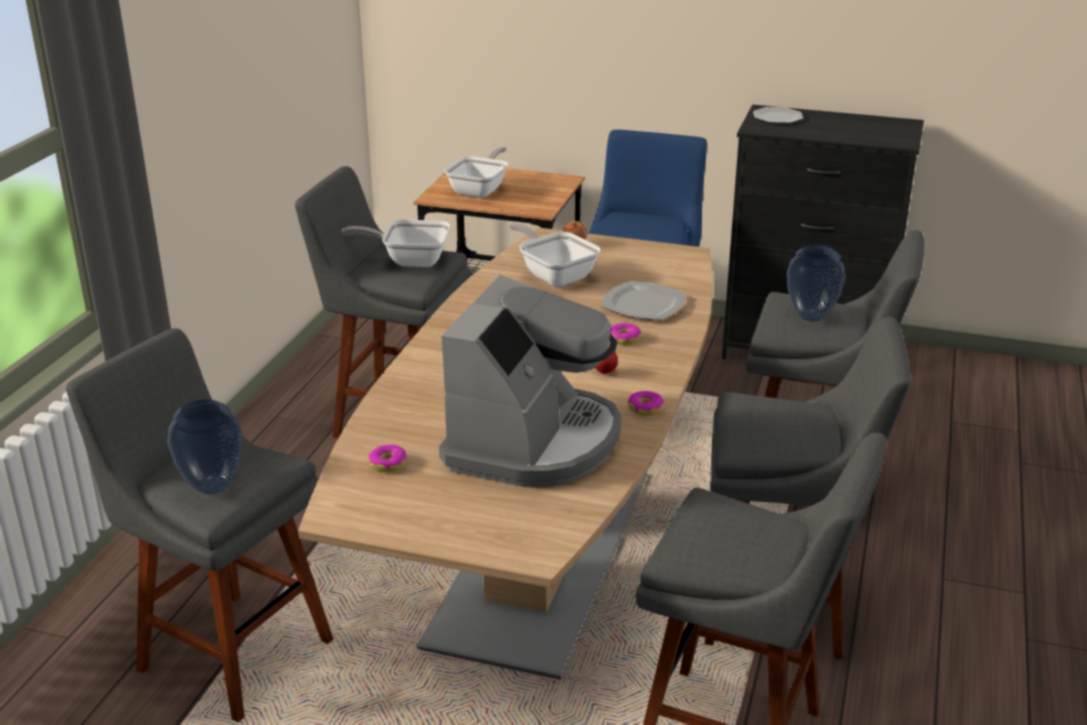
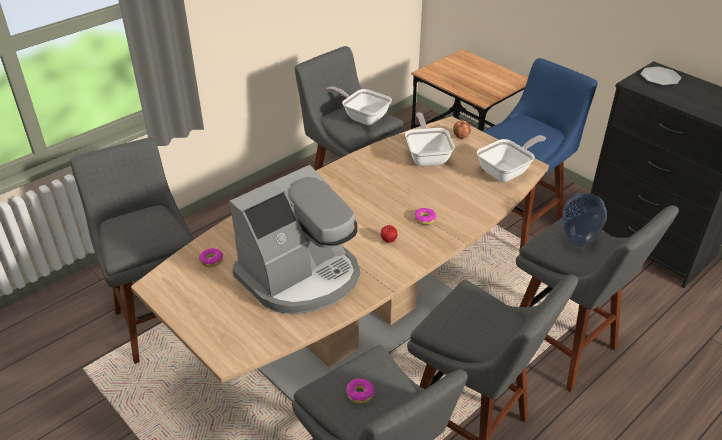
camera: 30 degrees right, 10 degrees up
(211, 486) = (129, 238): vase -> none
(480, 190) = (458, 74): frying pan -> frying pan (507, 172)
(643, 304) = (462, 196): plate -> none
(645, 408) = (388, 277): donut -> donut (360, 394)

